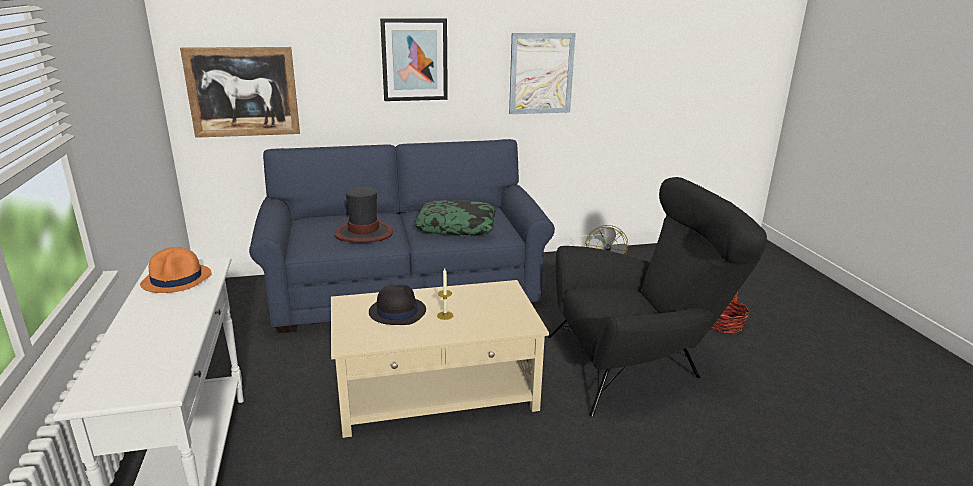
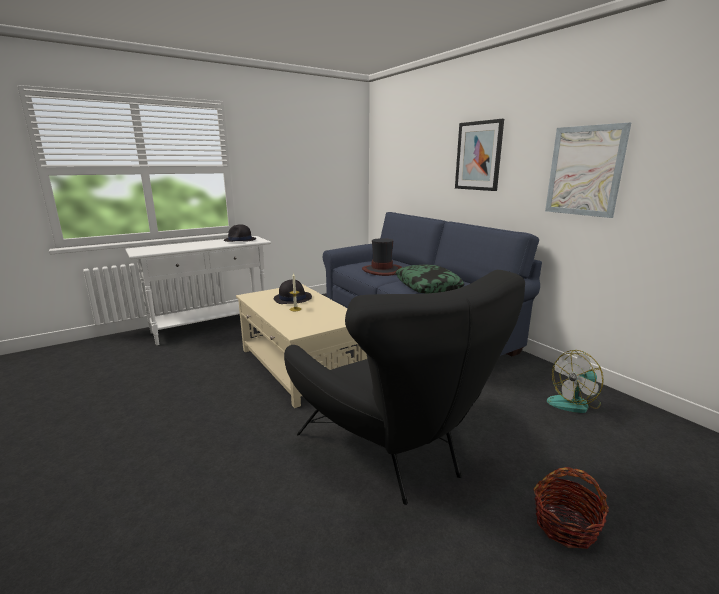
camera: 70 degrees right, 5 degrees down
(177, 279) = (240, 240): orange hat -> black hat
(243, 92) = (394, 176): picture -> none

